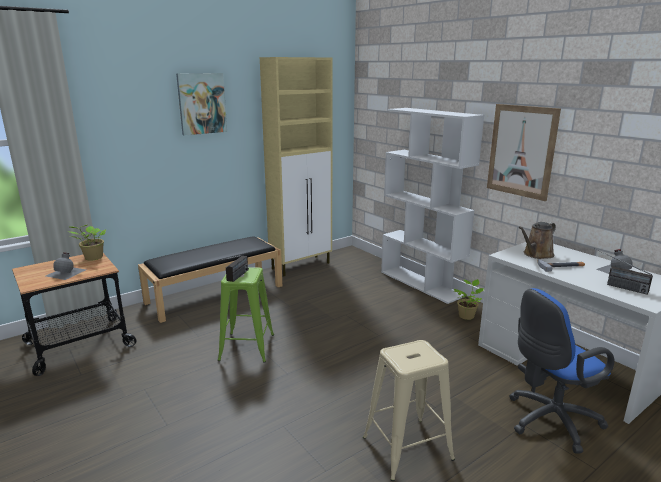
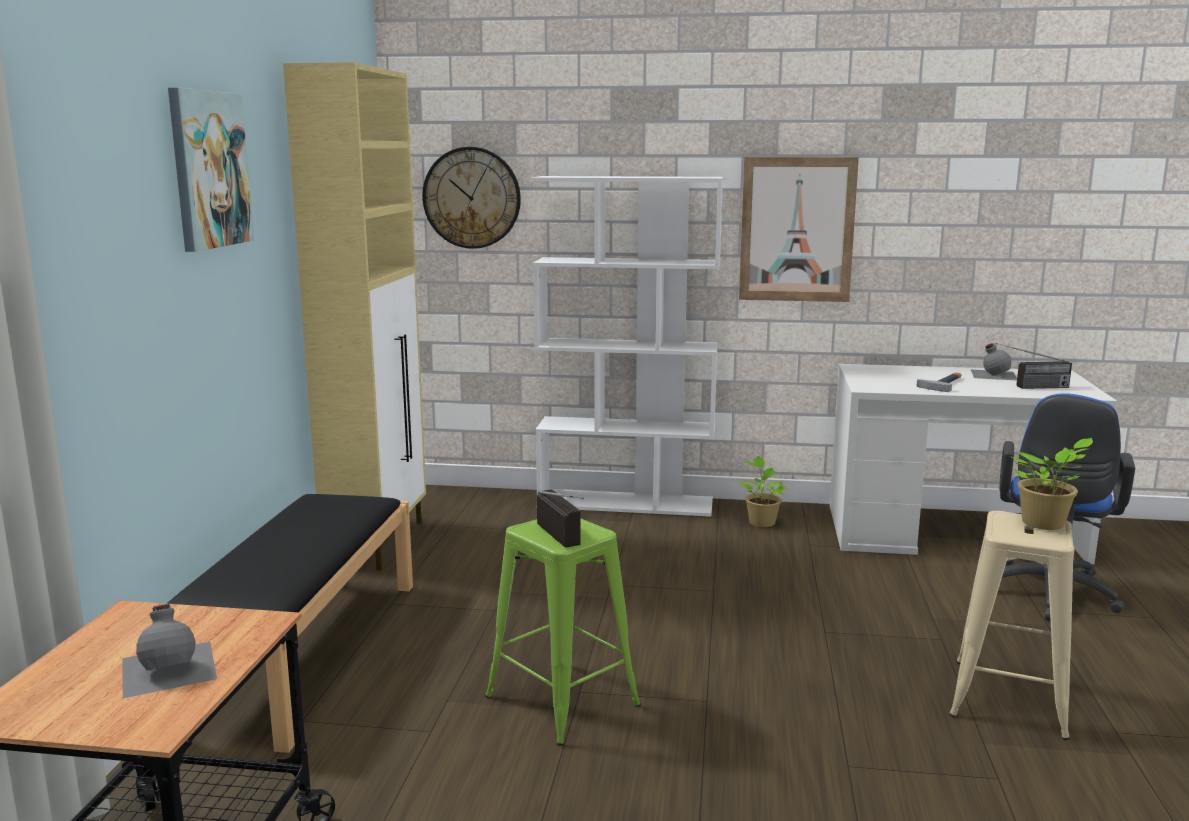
camera: 45 degrees left, 5 degrees down
(92, 258) = (148, 619): potted plant -> potted plant (1045, 524)
(381, 116) = (472, 198): none -> wall clock
(536, 254) = (891, 379): brown watering can -> none

